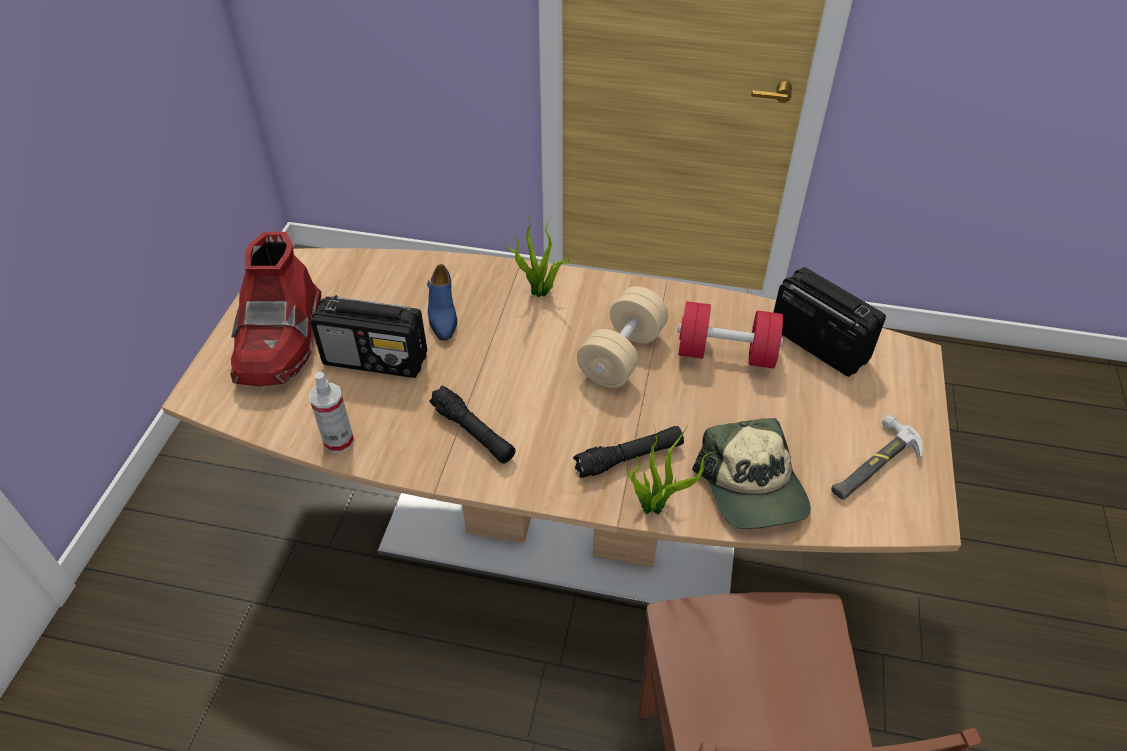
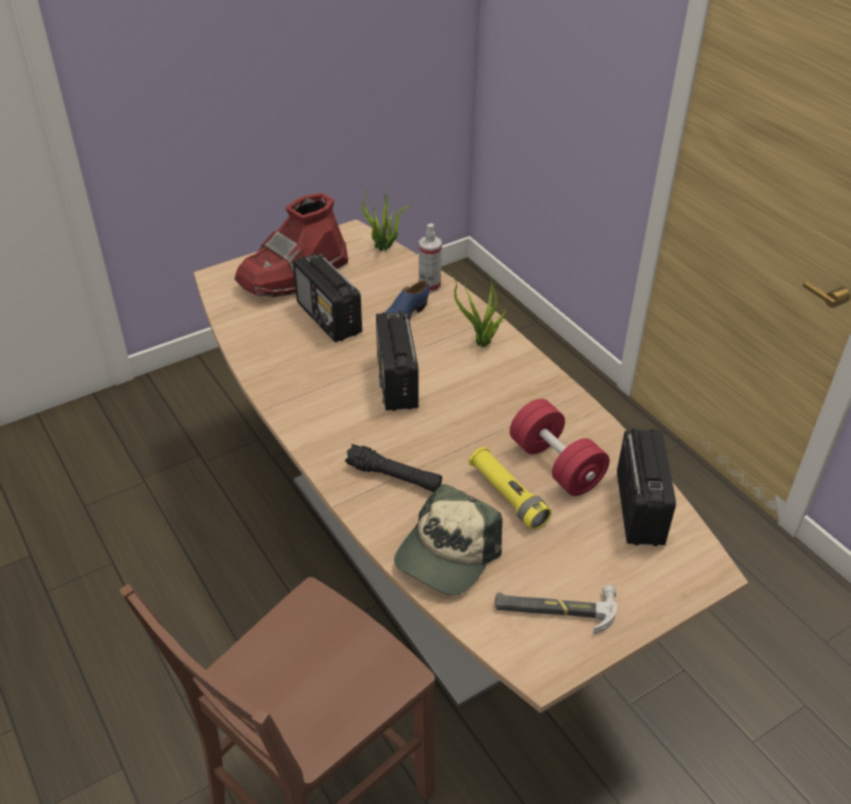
camera: 45 degrees right, 5 degrees down
(339, 441) = (250, 348): spray bottle -> spray bottle (429, 286)
(473, 432) = (325, 395): black flashlight -> none
(518, 375) = (397, 383): none -> radio
(622, 355) = (480, 416): beige dumbbell -> none
(656, 506) = (370, 515): potted plant -> potted plant (384, 248)
(729, 405) = (507, 496): none -> yellow flashlight

